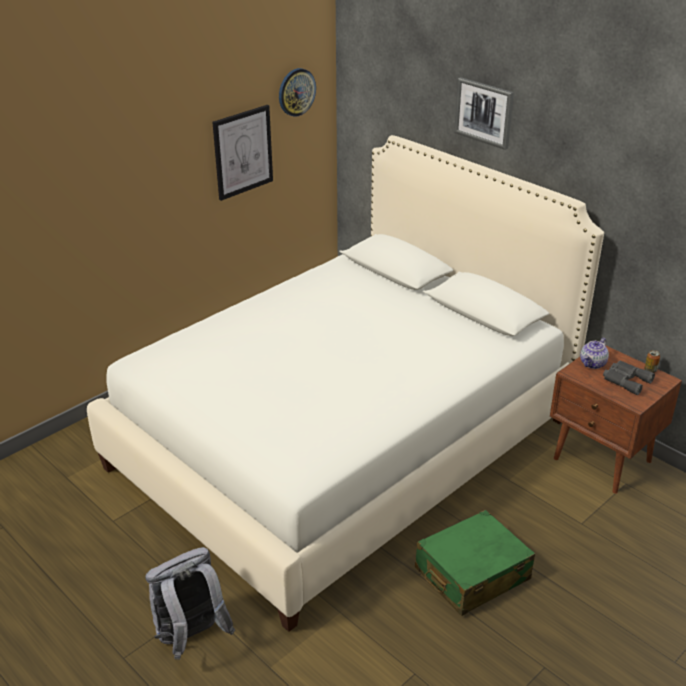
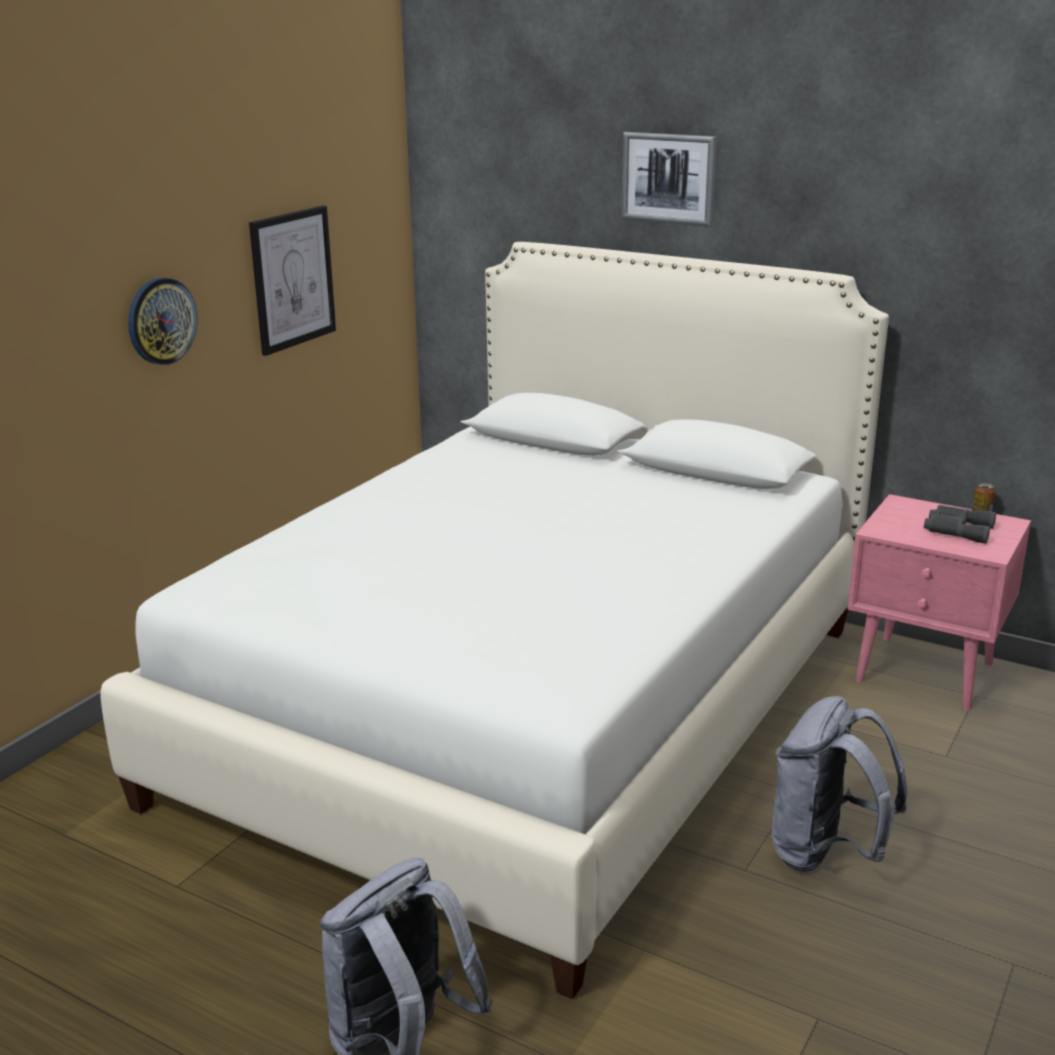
camera: 15 degrees left, 10 degrees down
(296, 92) = (360, 191): wall clock -> wall clock (161, 321)
(471, 574) = (826, 853): green suitcase -> grey backpack
(593, 364) = (898, 517): teapot -> none
(603, 461) = (926, 673): brown nightstand -> pink nightstand

